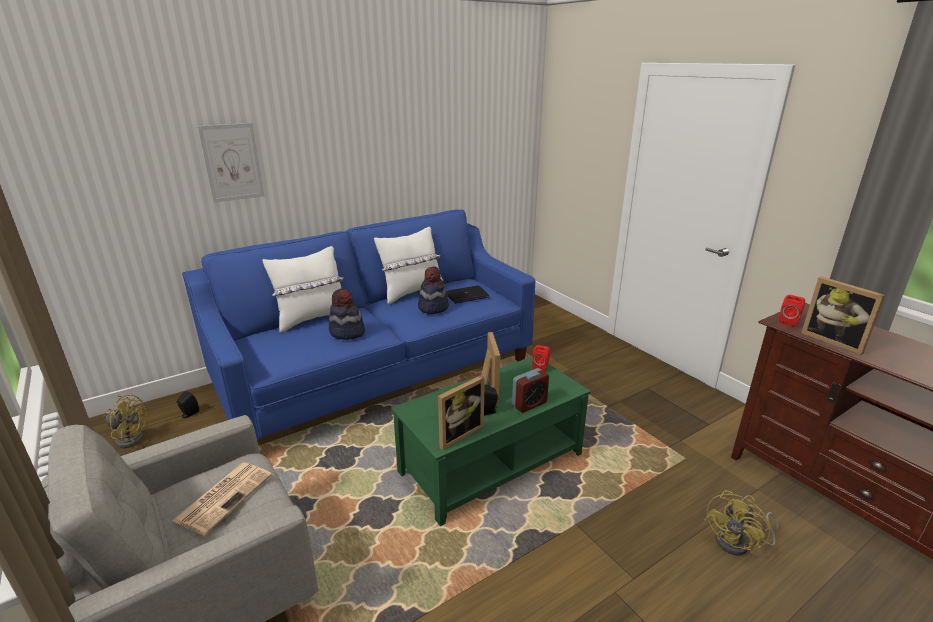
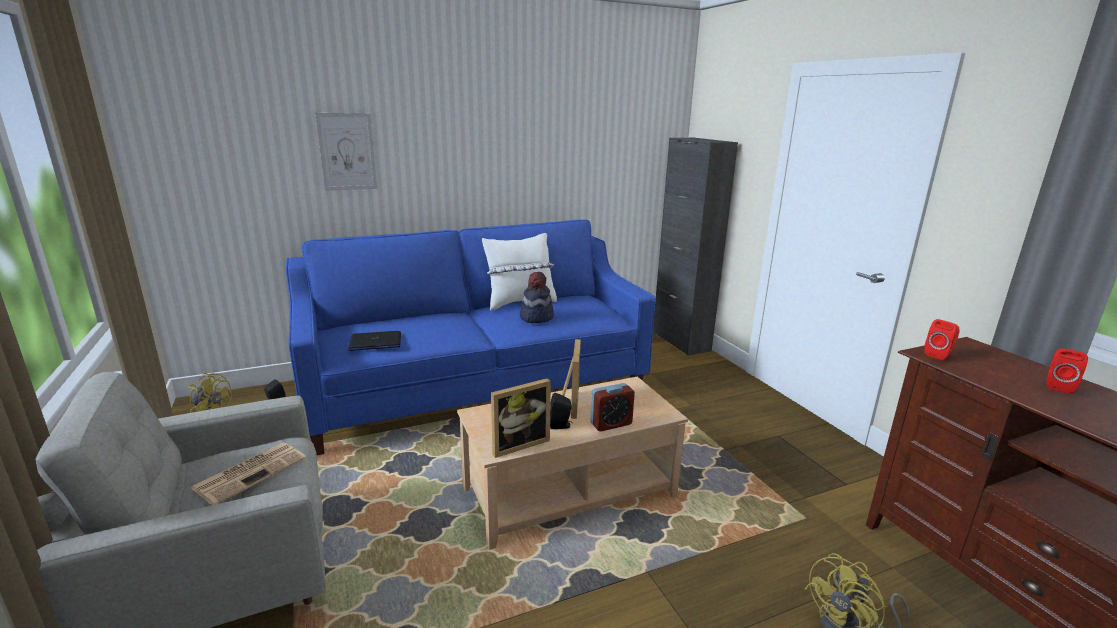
camera: 10 degrees right, 5 degrees down
(312, 319) = (408, 317): white pillow -> none
(347, 332) = (436, 332): hat -> none
(467, 296) = (577, 310): laptop -> laptop (375, 342)
(490, 462) = (569, 490): green coffee table -> beige coffee table
(541, 367) = (639, 388): red speaker -> red speaker (1058, 386)
(545, 308) = (681, 341): none -> black cabinet
(834, 341) = (993, 379): picture frame -> none

